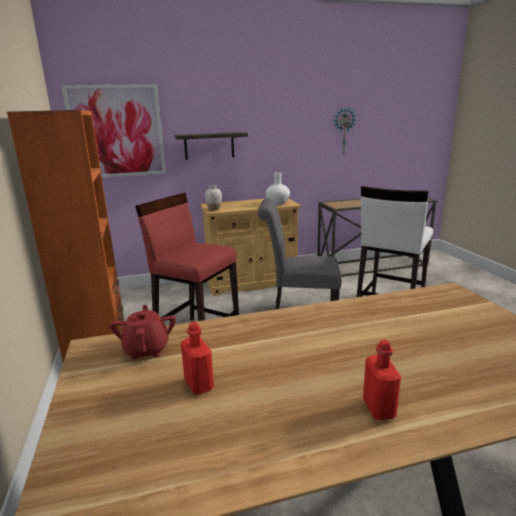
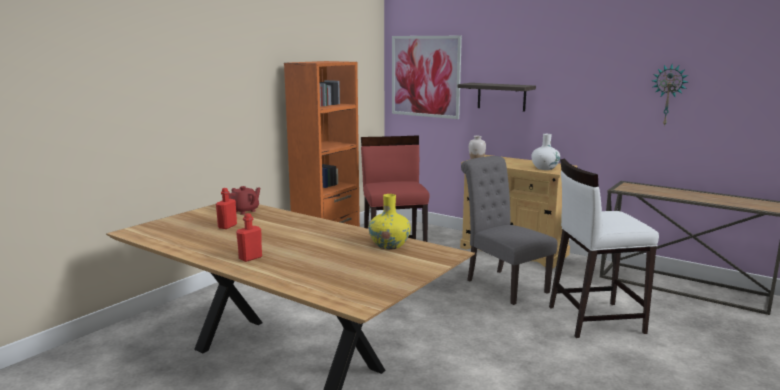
camera: 50 degrees right, 5 degrees down
(404, 307) = (389, 245): none -> yellow vase

